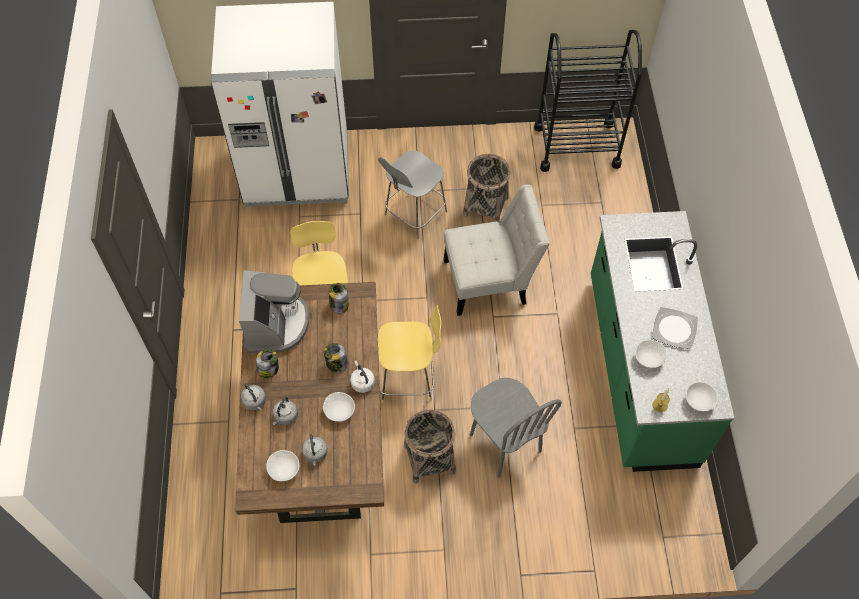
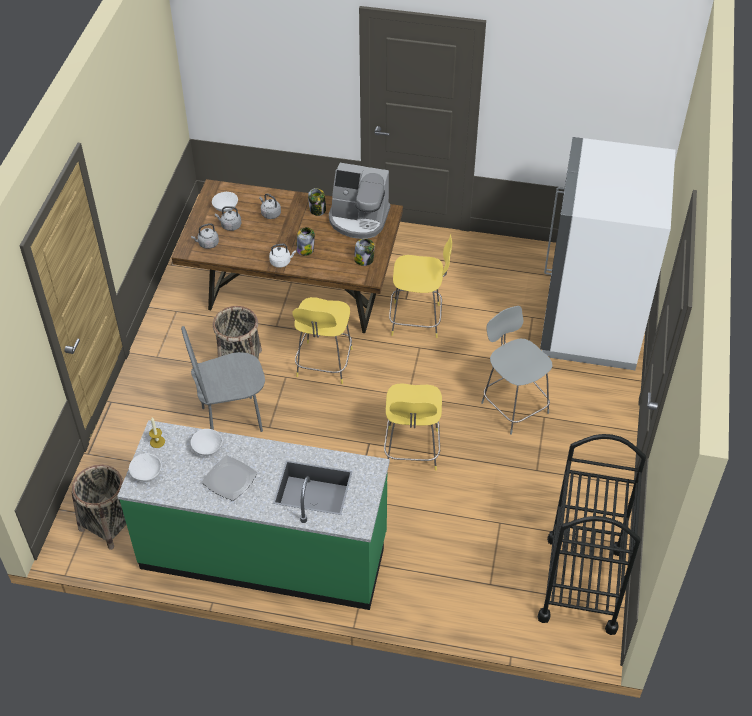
camera: 105 degrees right, 10 degrees down
(255, 402) = (290, 199): grey kettle -> grey kettle (207, 244)
(339, 411) = (261, 245): white bowl -> none
(485, 206) = (509, 470): basket -> basket (109, 524)
(490, 281) = (411, 451): white chair -> yellow stool

